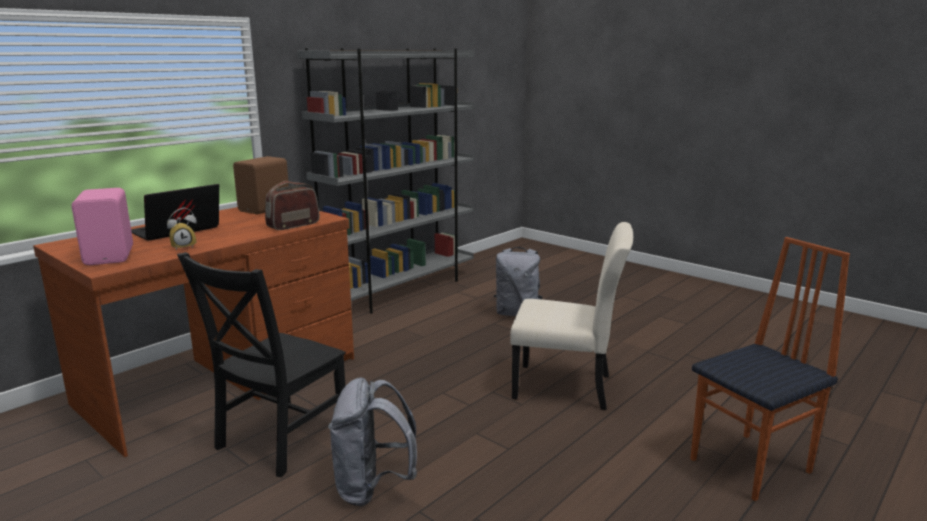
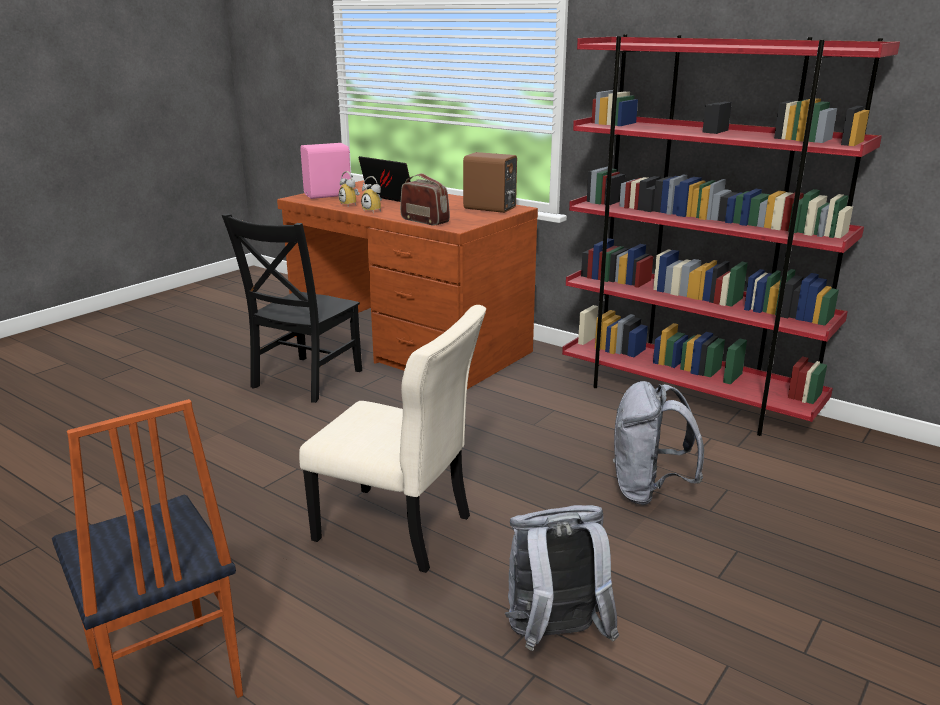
camera: 85 degrees right, 5 degrees up
(228, 239) = (374, 211): none -> alarm clock
(278, 440) = (304, 380): black chair -> black chair turned 90 degrees counterclockwise
(372, 488) = (221, 425): grey backpack -> grey backpack (554, 637)
(400, 290) = (687, 397): grey bookcase -> red bookcase
(567, 387) = (398, 530): beige chair -> beige chair turned 75 degrees counterclockwise

